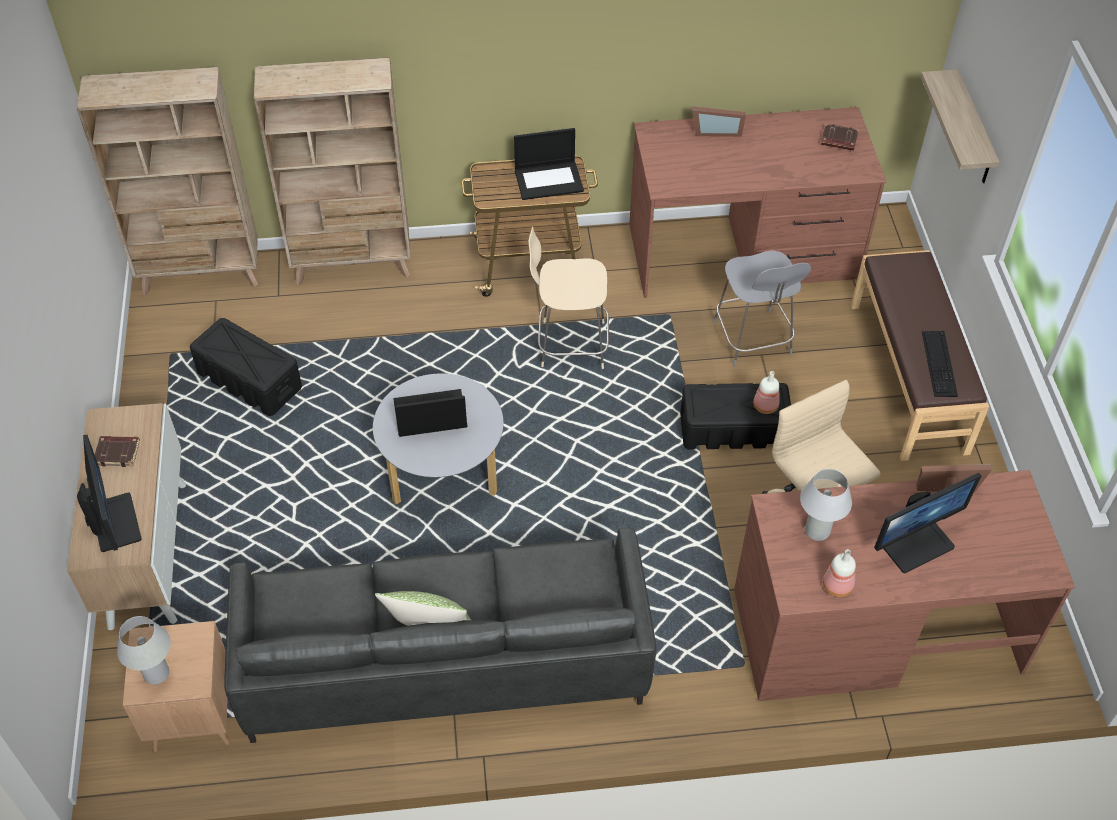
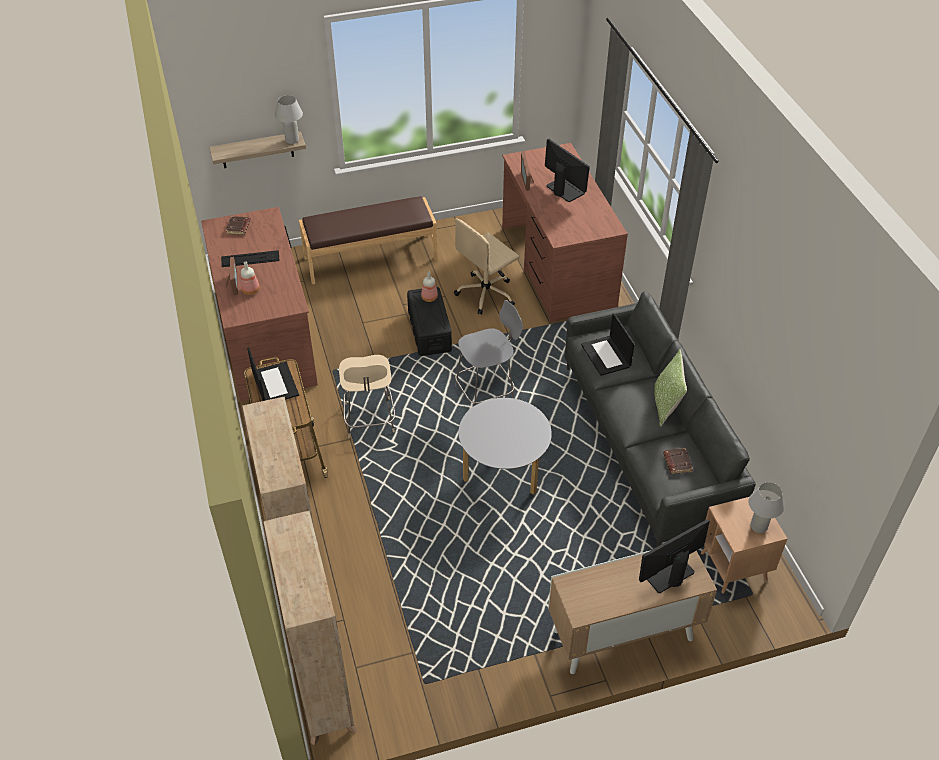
camera: 100 degrees left, 5 degrees down
(118, 453) = (607, 591): brown book -> brown book (677, 462)
(250, 380) = (441, 614): black storage box -> none
(429, 415) = (499, 437): laptop -> laptop (606, 356)
(753, 340) = (350, 327): grey chair -> grey chair (486, 393)
(817, 531) = (569, 223): white table lamp -> white table lamp (292, 140)
(838, 585) = (601, 214): bottle -> bottle (250, 290)
(939, 363) = (399, 212): keyboard -> keyboard (250, 259)

